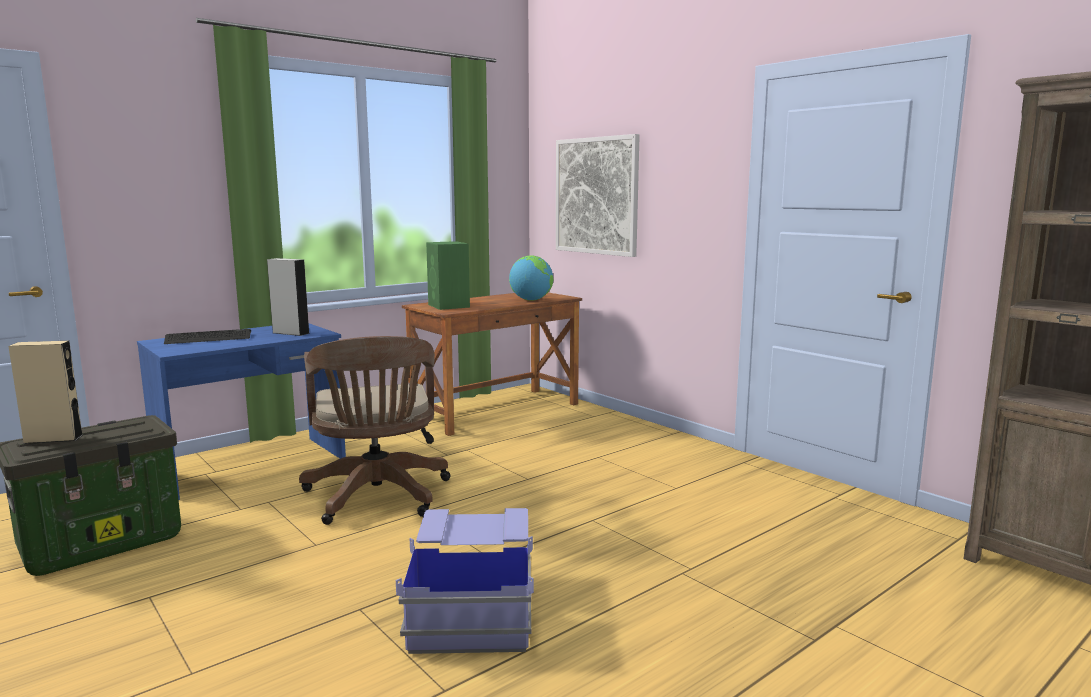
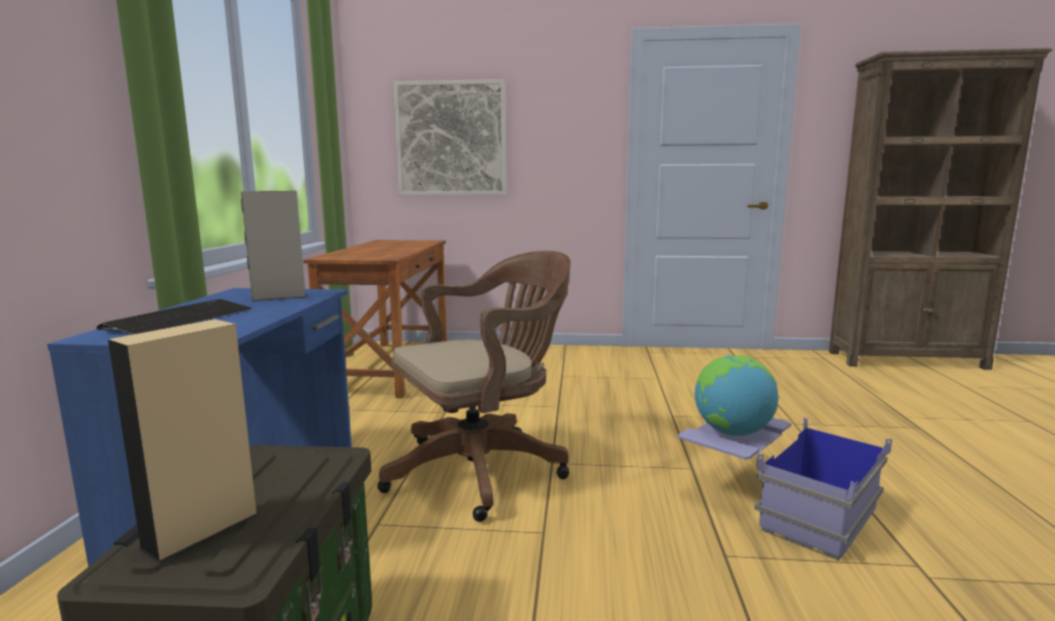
camera: 45 degrees left, 0 degrees up
(377, 498) = (483, 469): brown office chair -> brown office chair turned 60 degrees counterclockwise
(449, 306) = (363, 255): green speaker -> none
(531, 300) = (414, 244): globe -> globe (732, 432)

